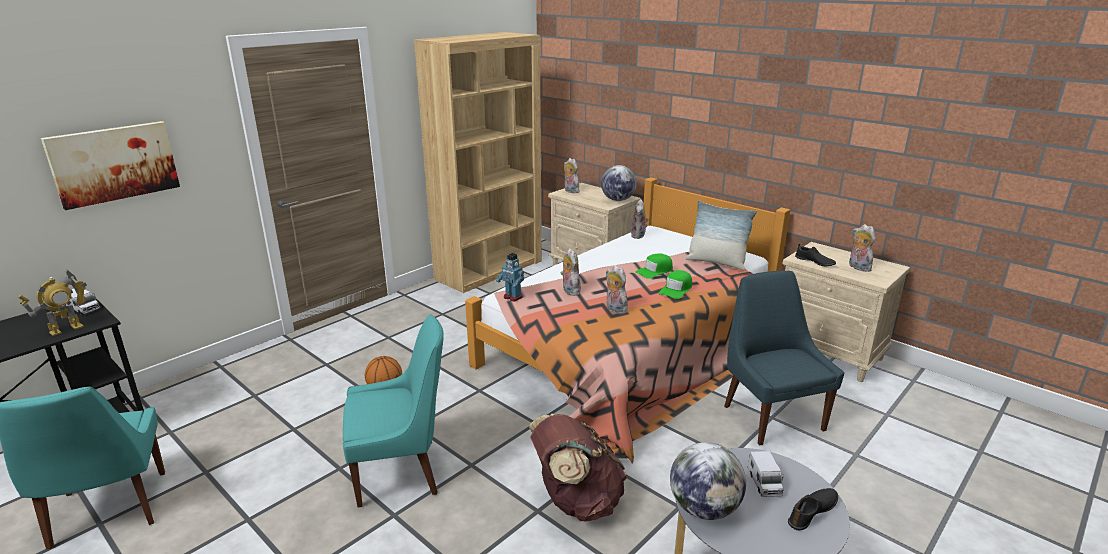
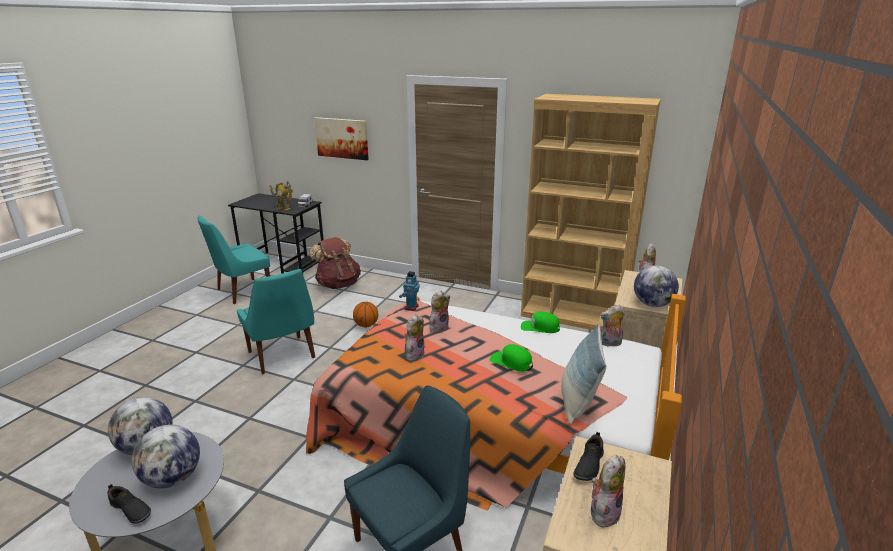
camera: 70 degrees right, 0 degrees up
(576, 501) = (260, 433): brown backpack -> brown backpack (338, 284)
(676, 289) = (476, 380): green cap -> green cap (540, 327)
(764, 483) = (173, 478): toy truck -> globe

